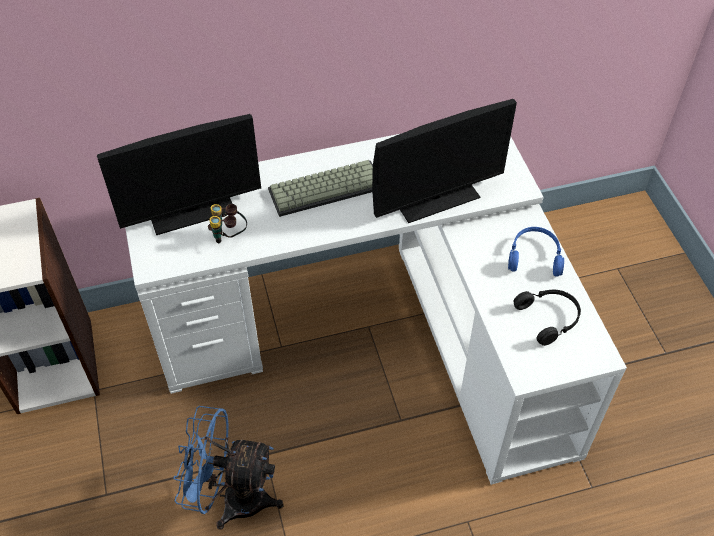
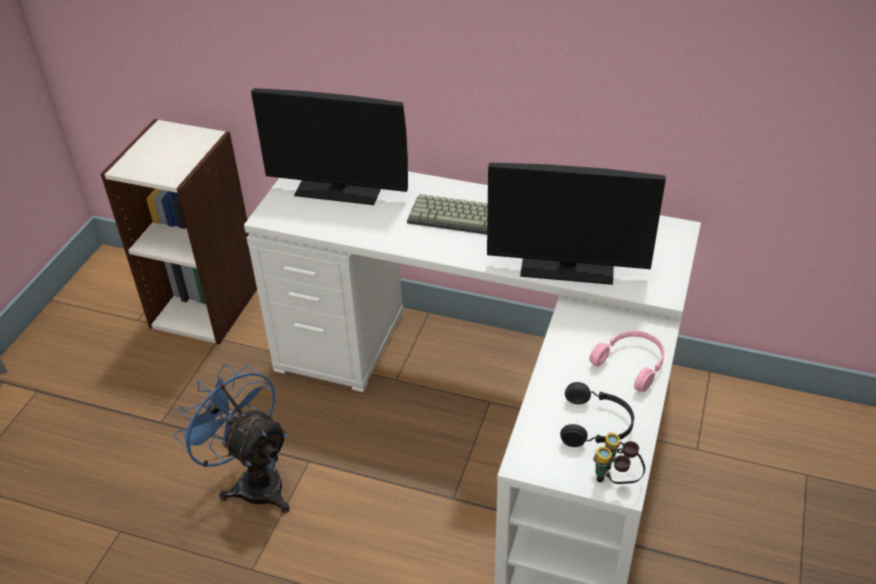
camera: 35 degrees right, 10 degrees down
(229, 236) = (351, 220): binoculars -> binoculars (615, 479)
(534, 256) = (632, 364): blue headphones -> pink headphones

